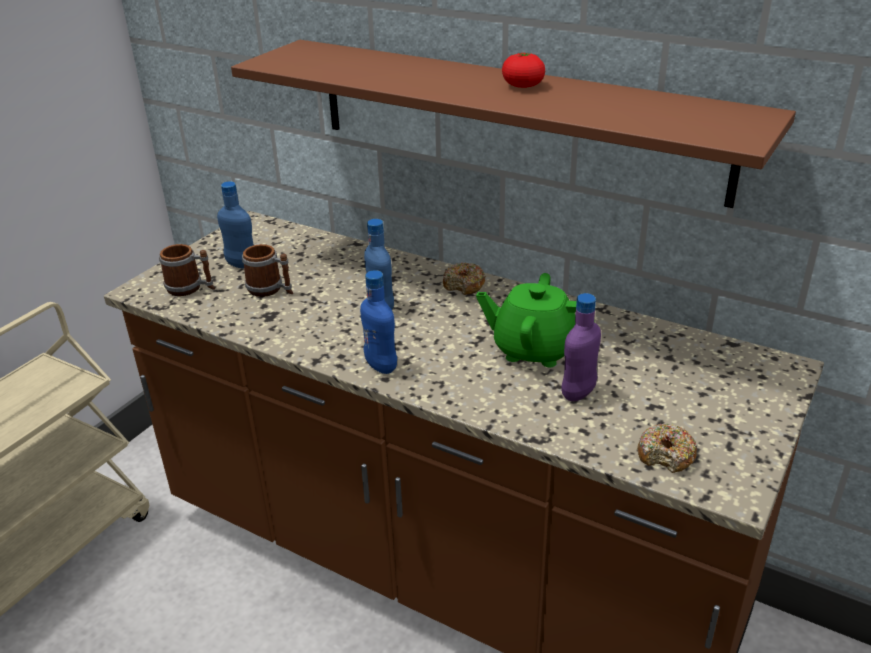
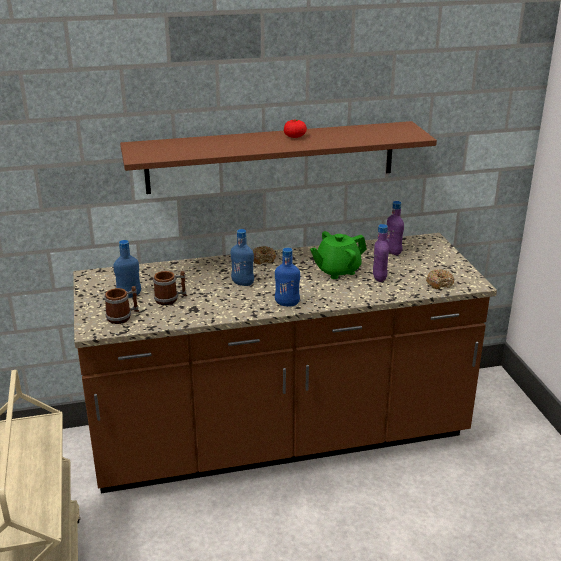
camera: 45 degrees left, 5 degrees down
(676, 359) = (393, 252): none -> purple bottle

